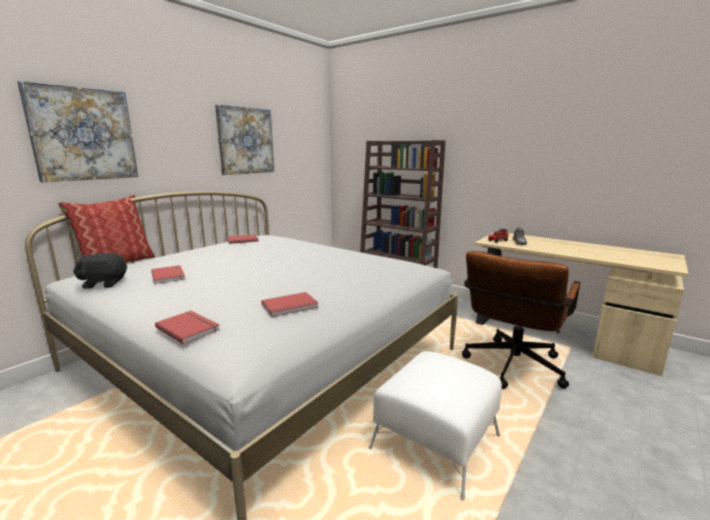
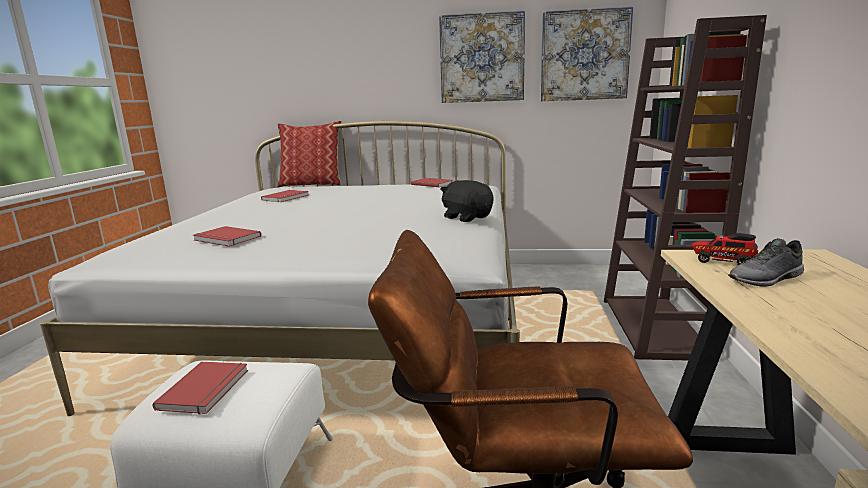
camera: 60 degrees right, 0 degrees up
(83, 134) = (302, 63): picture -> picture (584, 55)
(104, 283) = (255, 194): black plush toy -> black plush toy (467, 217)
(189, 328) = (162, 229): red book -> red book (207, 389)

